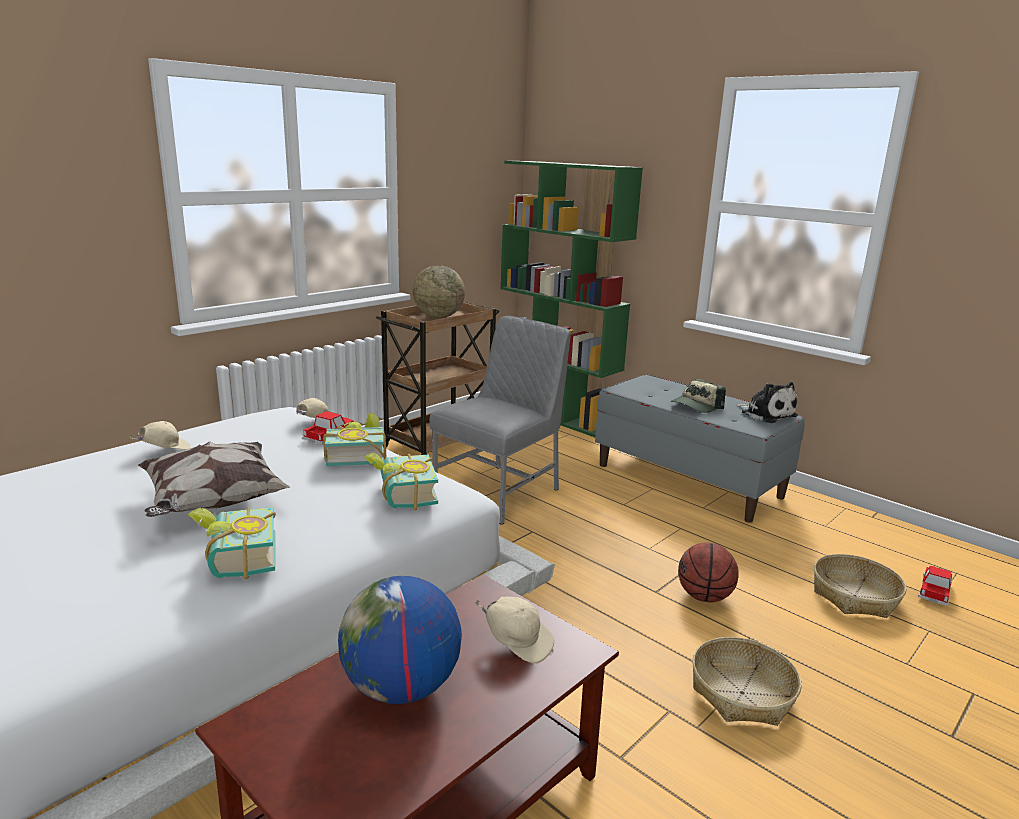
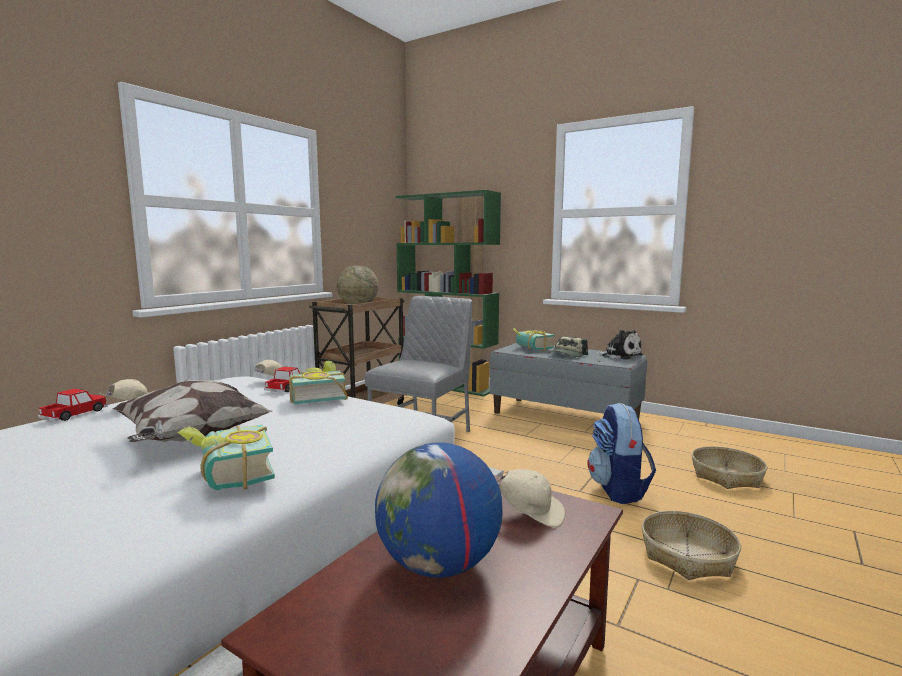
camera: 10 degrees left, 10 degrees down
(401, 496) = (370, 419): book -> book (531, 348)
(704, 597) = (618, 490): basketball -> backpack
(934, 591) = (778, 467): toy car -> toy car (75, 414)

